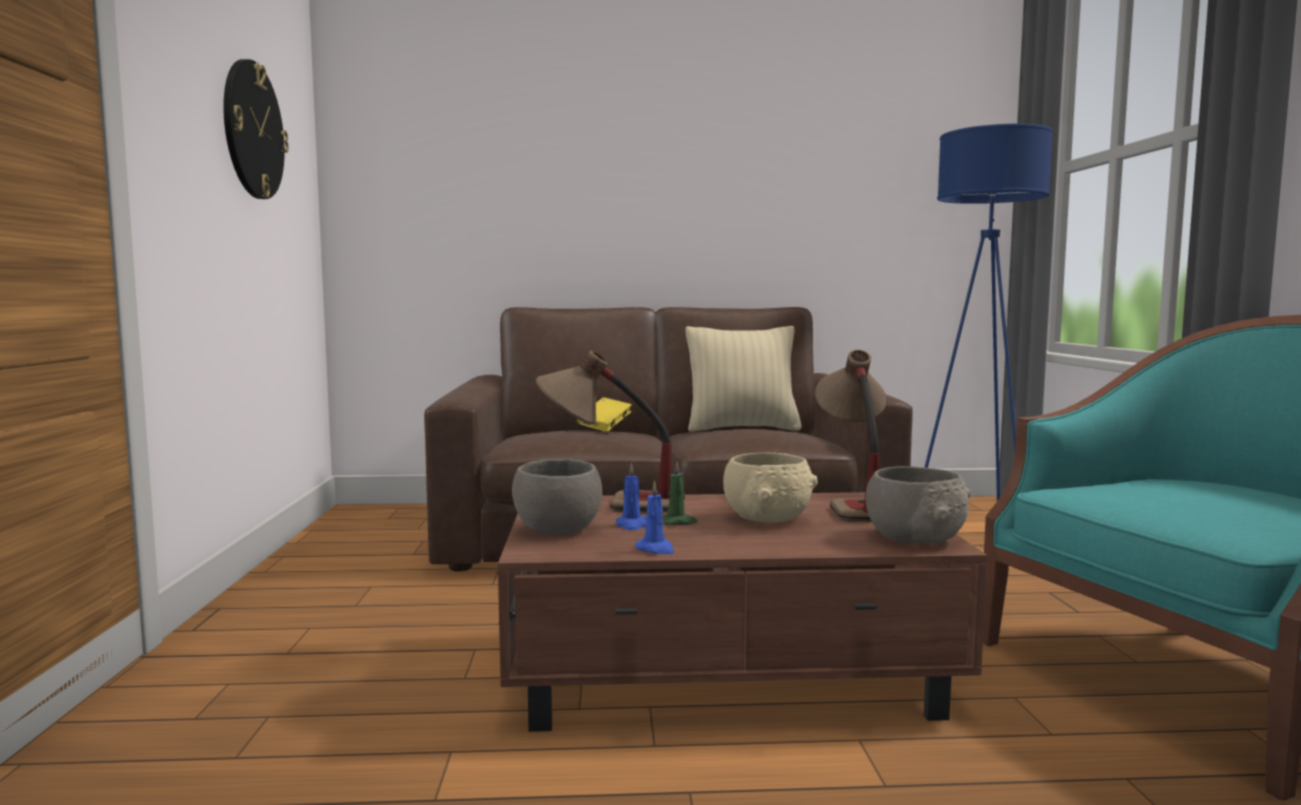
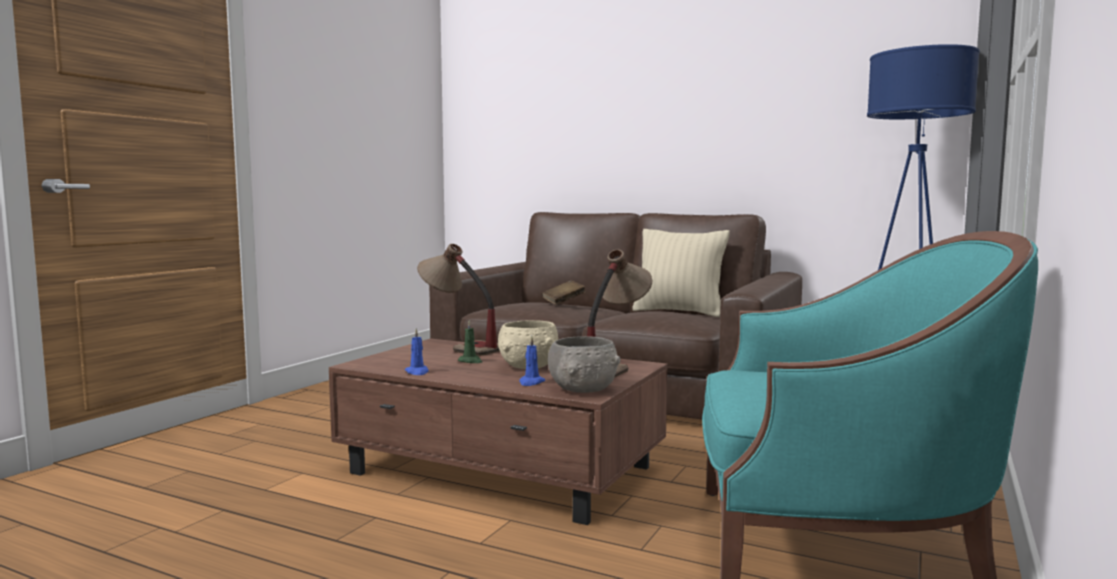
camera: 30 degrees right, 0 degrees up
(253, 130) = (369, 100): wall clock -> none
(557, 529) = (398, 356): grey bowl -> none
(605, 427) = (563, 302): yellow book -> brown book
(631, 525) = (441, 359): blue candle -> blue candle (531, 382)

